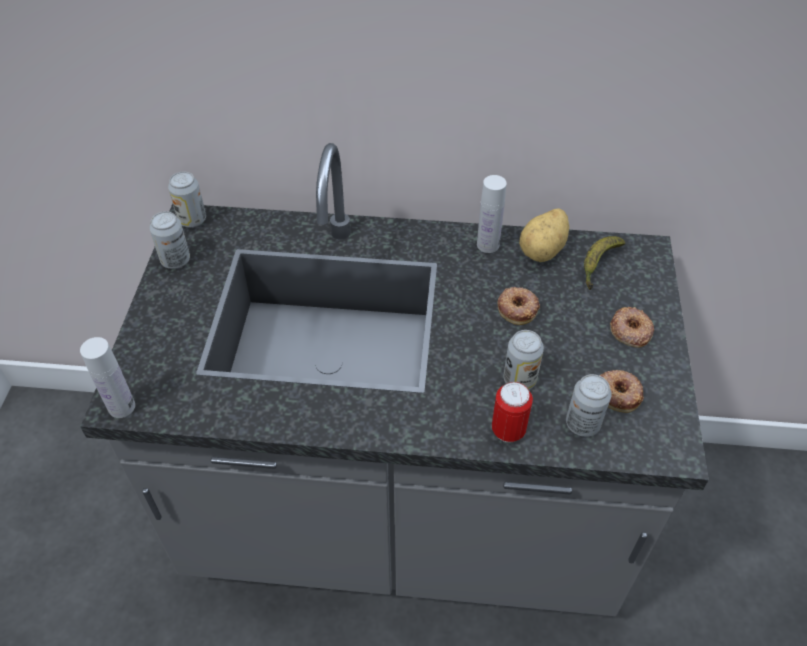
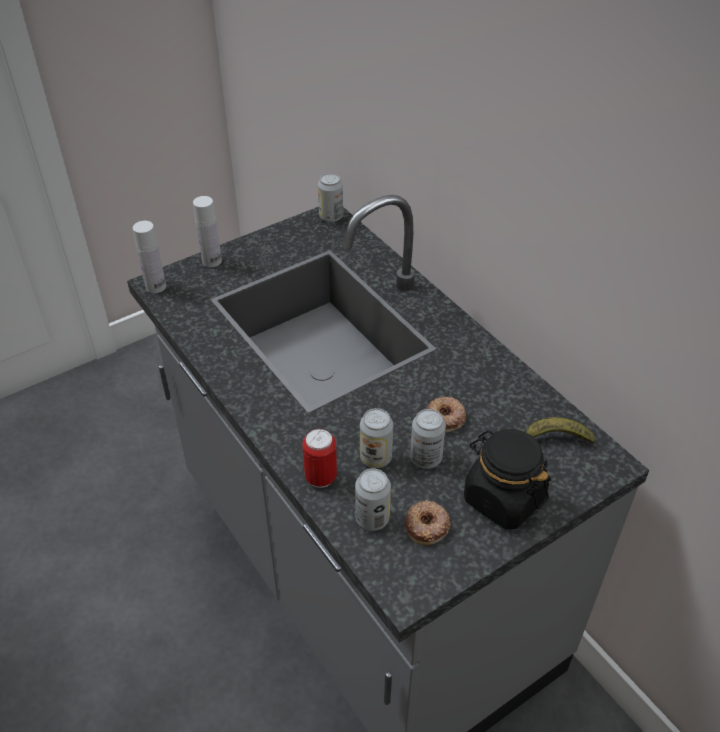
camera: 50 degrees right, 5 degrees down
(175, 260) = (289, 232): can -> can (426, 458)
(488, 245) = (489, 365): white bottle -> white bottle (212, 261)
(544, 250) = (525, 399): potato -> none
(630, 330) = (503, 499): donut -> black jar

